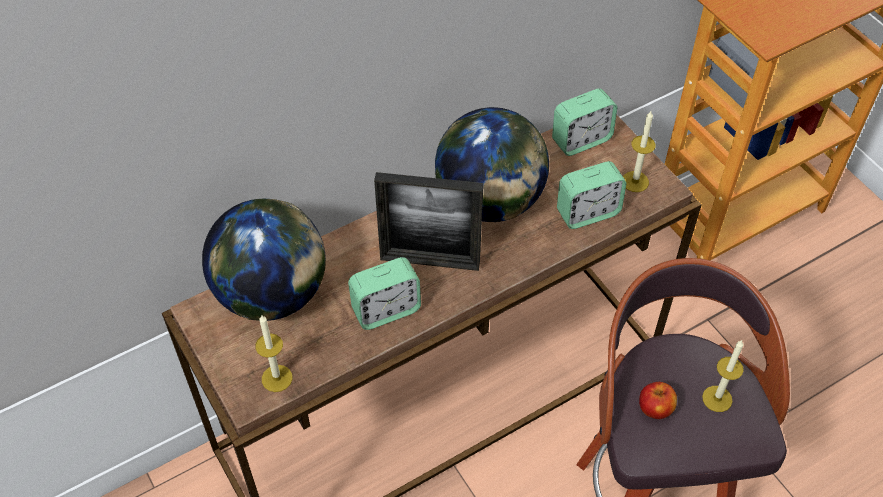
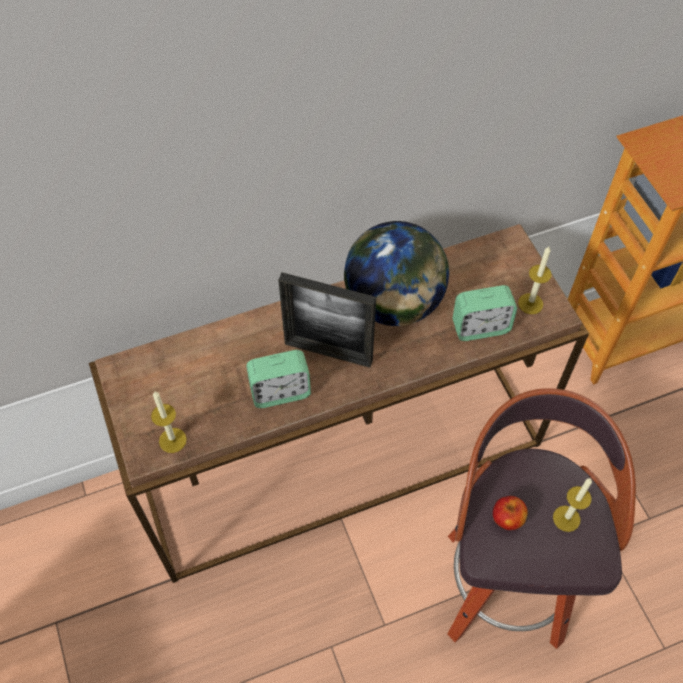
camera: 10 degrees right, 5 degrees up
(272, 294) = (184, 362): globe -> none
(581, 140) = (489, 256): alarm clock -> none

